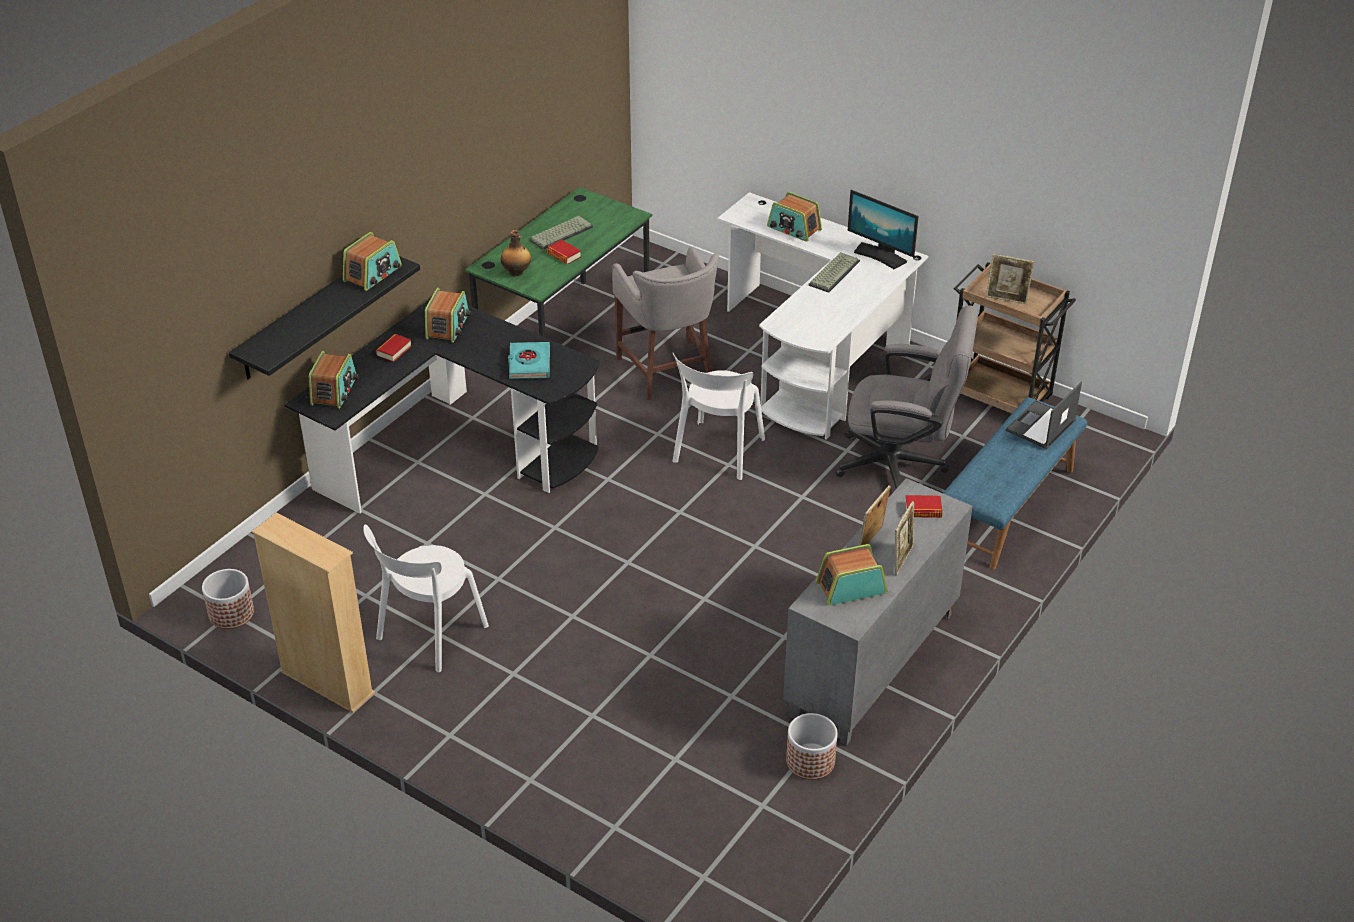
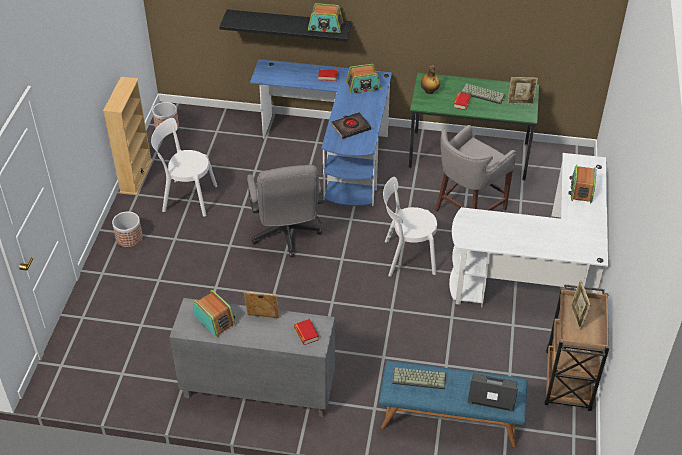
camera: 65 degrees right, 5 degrees up
(334, 391) = (279, 70): radio -> none
(457, 449) = (336, 152): black desk -> blue desk
(529, 364) = (351, 127): turquoise book -> black book
(810, 761) = (164, 384): planter -> planter (129, 238)
(833, 272) = (546, 224): keyboard -> keyboard (420, 378)
(880, 255) = (586, 241): monitor -> none
(901, 465) = (456, 349): grey office chair -> grey office chair (286, 236)
(902, 559) = (253, 336): picture frame -> picture frame (520, 103)

